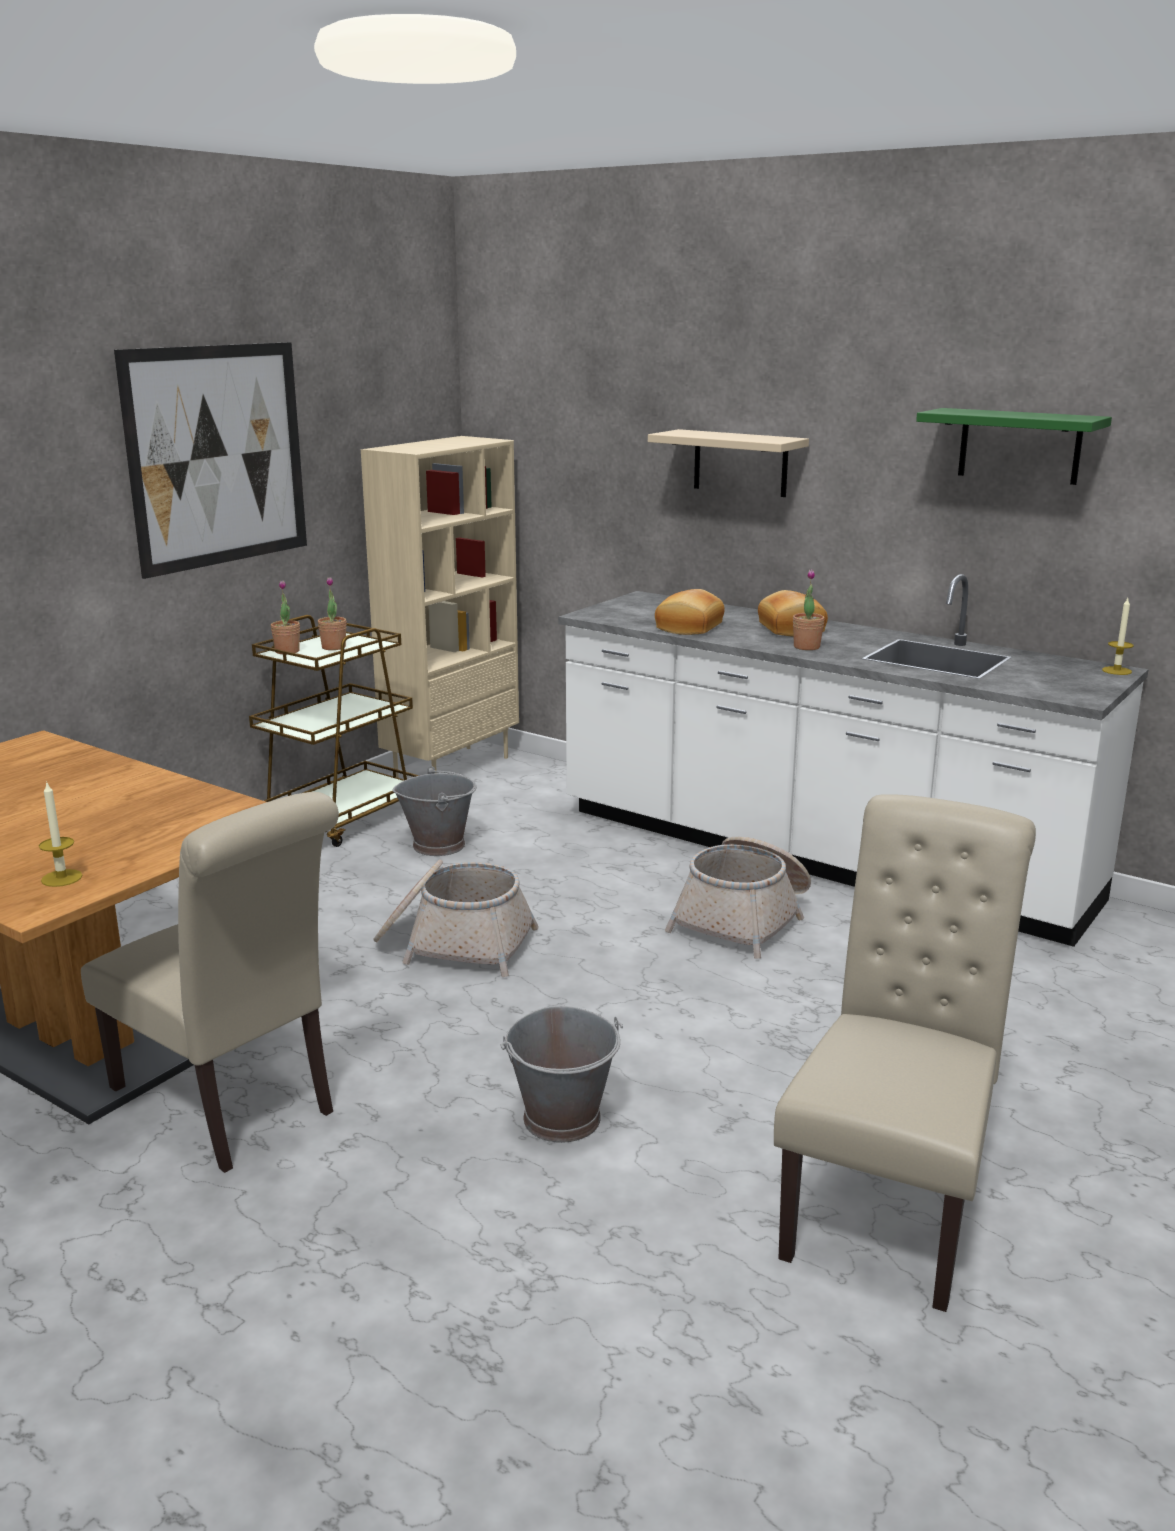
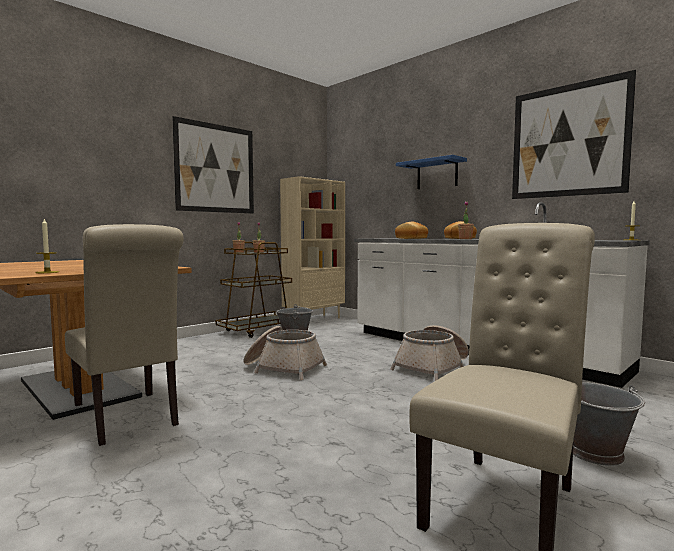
camera: 10 degrees right, 15 degrees down
(563, 1119) = (302, 438): grey bucket -> grey bucket (596, 453)
(740, 463) = (437, 174): beige shelf -> blue shelf
(1019, 446) = (568, 141): green shelf -> picture

